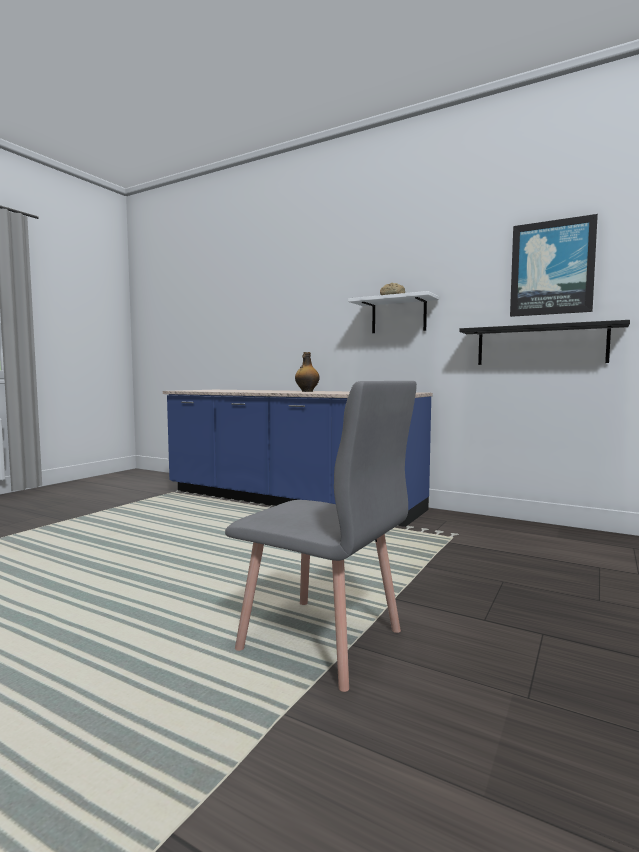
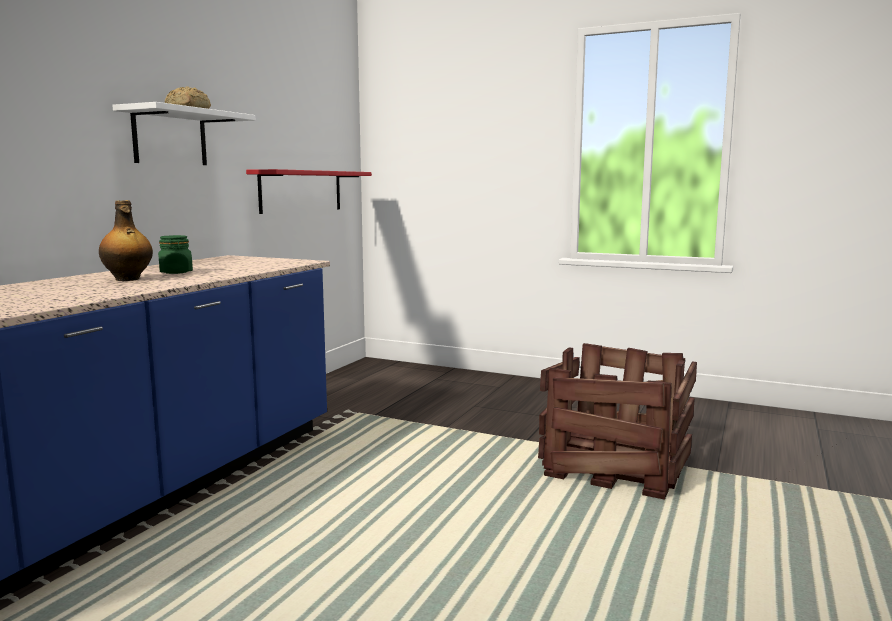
camera: 95 degrees left, 5 degrees up
(321, 640) = (618, 465): grey chair -> crate
(334, 392) = (176, 272): none -> green jar
(540, 345) = (301, 191): black shelf -> red shelf
(552, 268) = (303, 107): picture -> none

